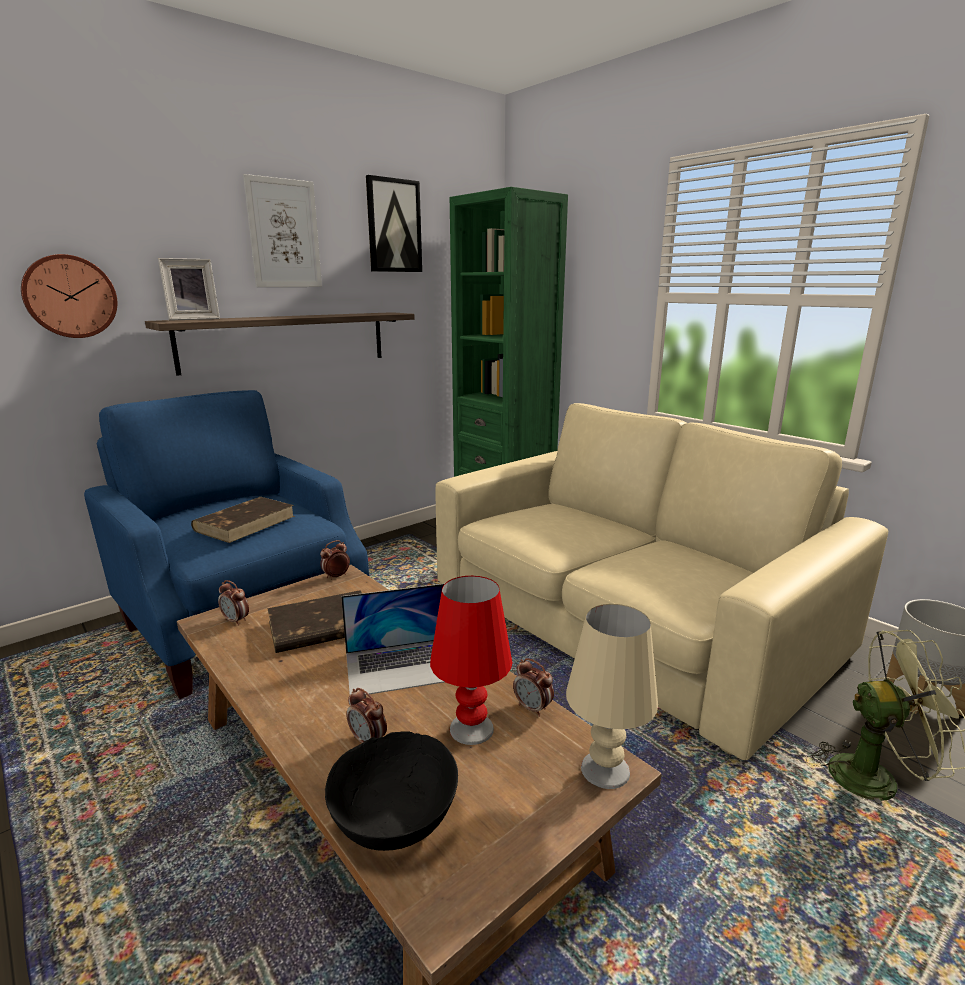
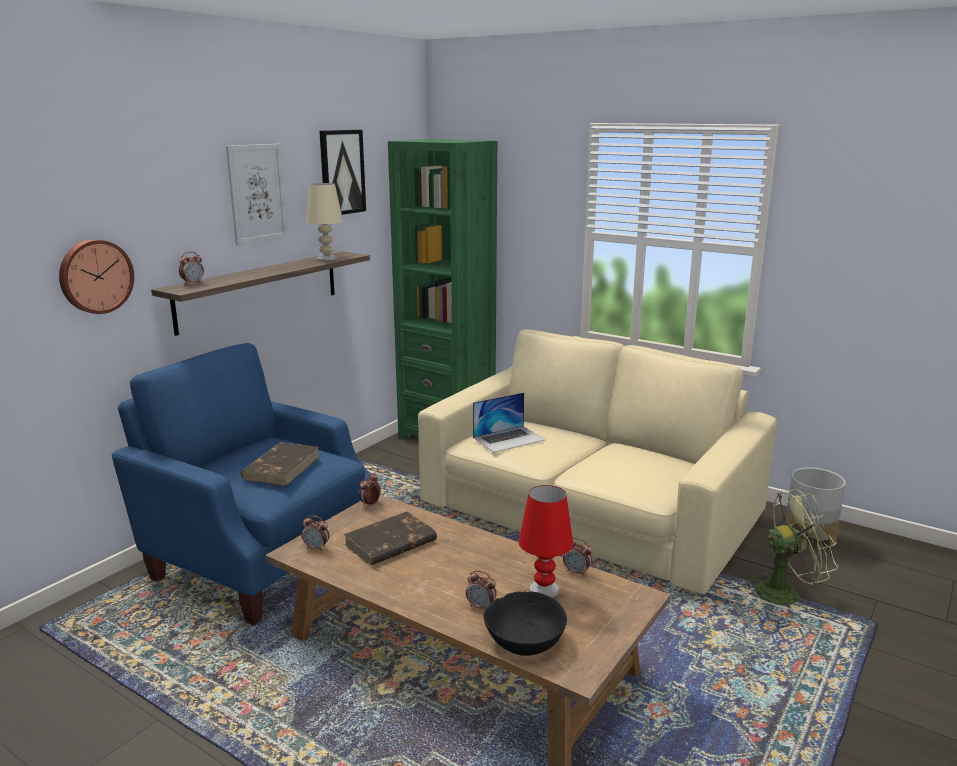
camera: 15 degrees left, 0 degrees up
(193, 319) = (193, 283): picture frame -> alarm clock
(402, 666) = (472, 560): laptop -> laptop (509, 438)
(606, 770) = (637, 597): beige table lamp -> beige table lamp (327, 258)

